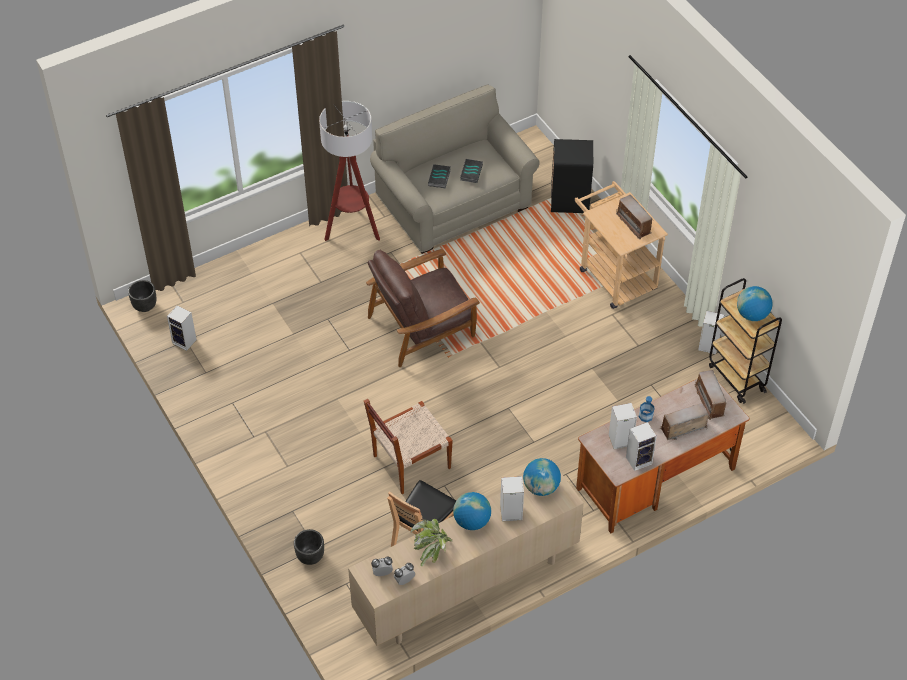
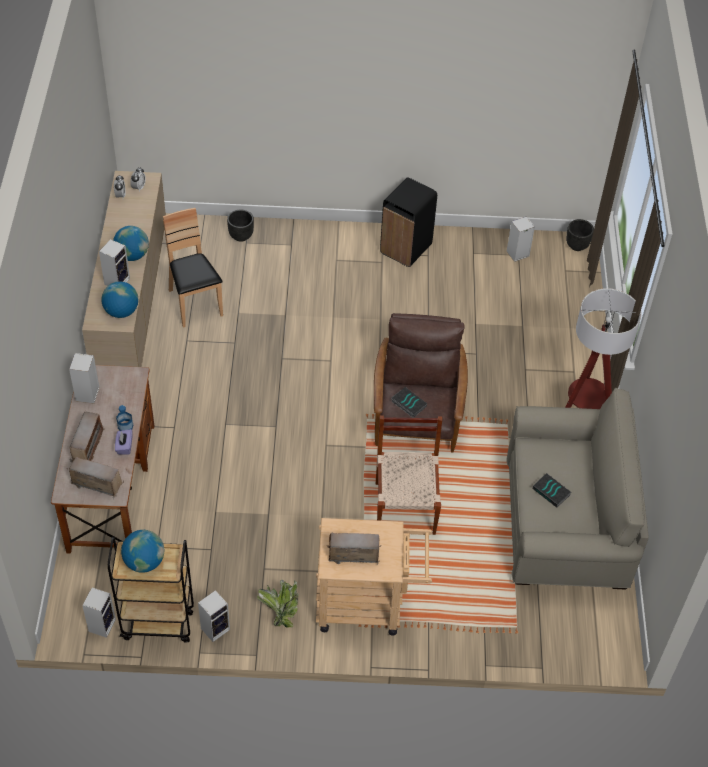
camera: 120 degrees right, 0 degrees up
(409, 463) = (275, 332): chair -> chair (405, 506)
(432, 550) = (130, 221): potted plant -> potted plant (281, 610)
(439, 178) = (560, 461): book -> book (408, 404)
(569, 201) = (501, 629): black trash can -> black trash can (406, 249)
(619, 441) = (118, 393): speaker -> speaker (102, 624)
(663, 405) = (124, 446): none -> purple tissue box

